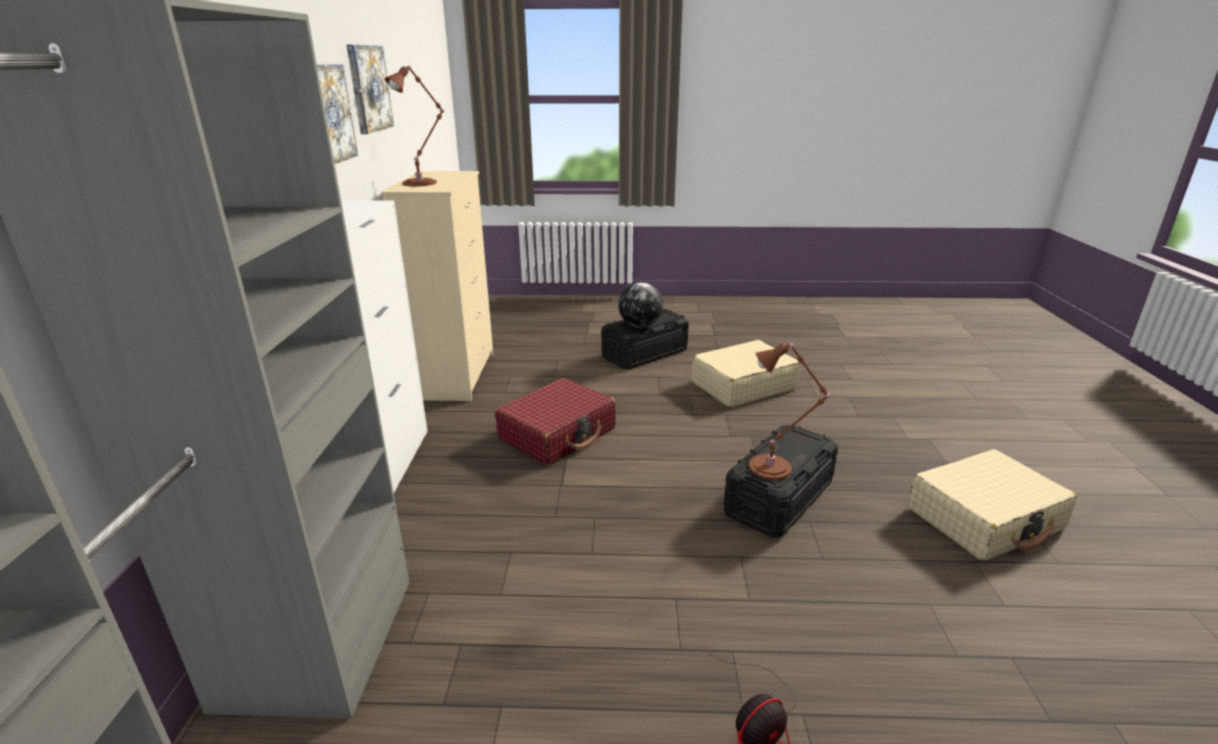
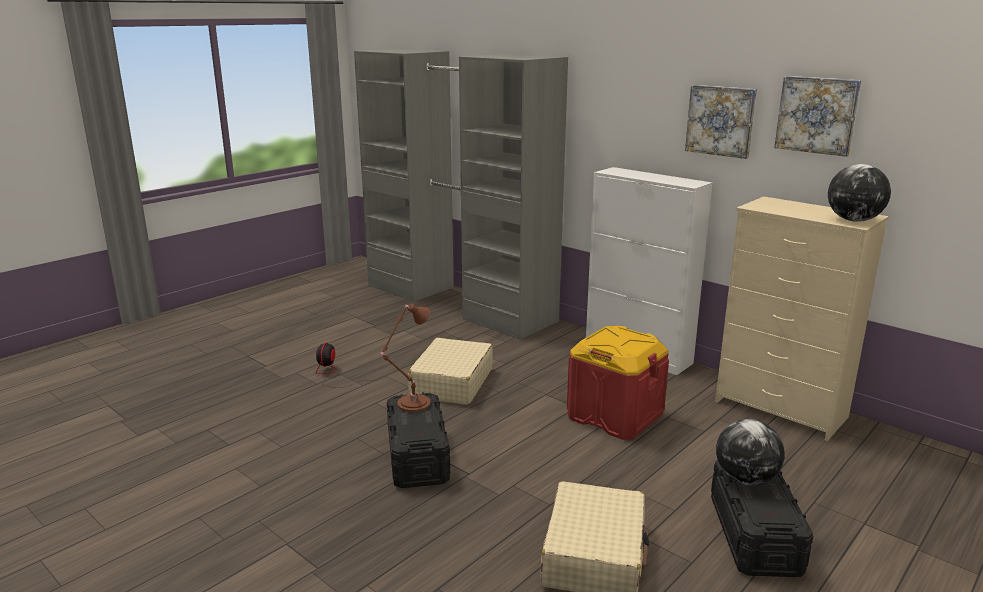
camera: 130 degrees right, 5 degrees down
(422, 183) = (796, 207): brown table lamp -> none
(452, 173) = (853, 220): none -> globe
(558, 434) = (615, 415): red suitcase -> red storage box
(984, 519) = (261, 525): beige suitcase -> beige suitcase (451, 383)

